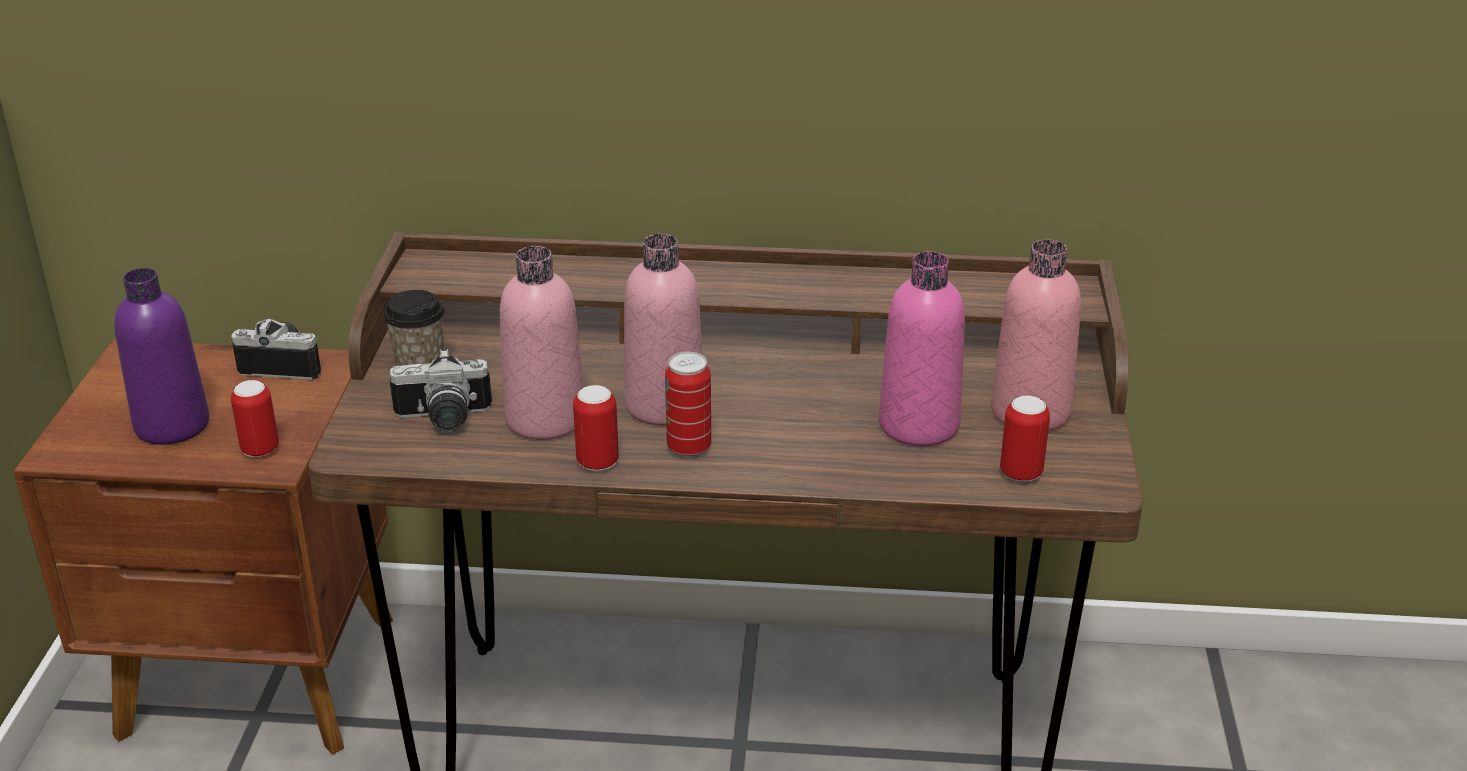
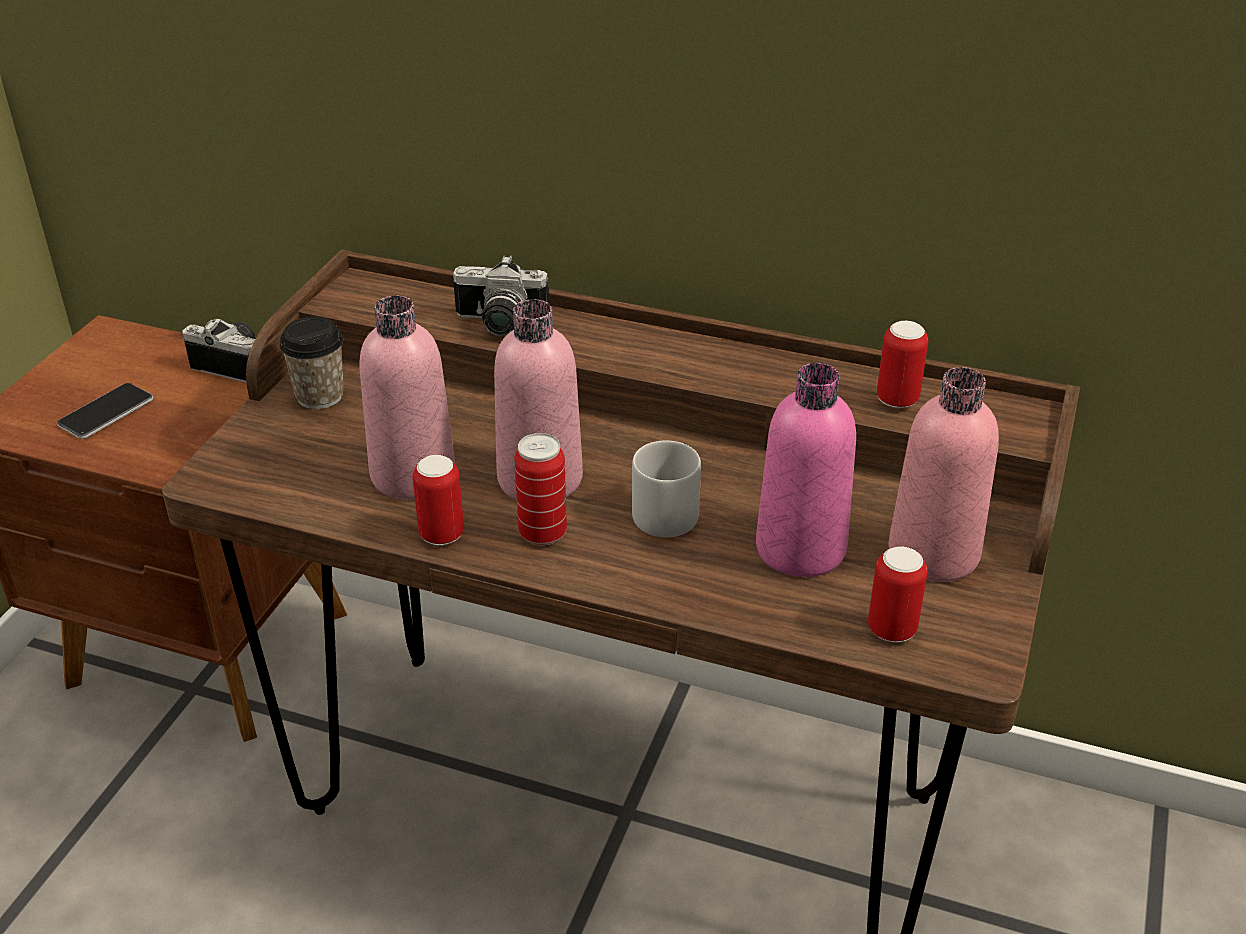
camera: 15 degrees right, 5 degrees up
(172, 425) = (106, 412): purple bottle -> phone
(260, 449) = (172, 451): can -> can (897, 399)
(443, 419) = (313, 458): camera -> camera (499, 324)
(789, 414) = (665, 511): none -> grey mug

